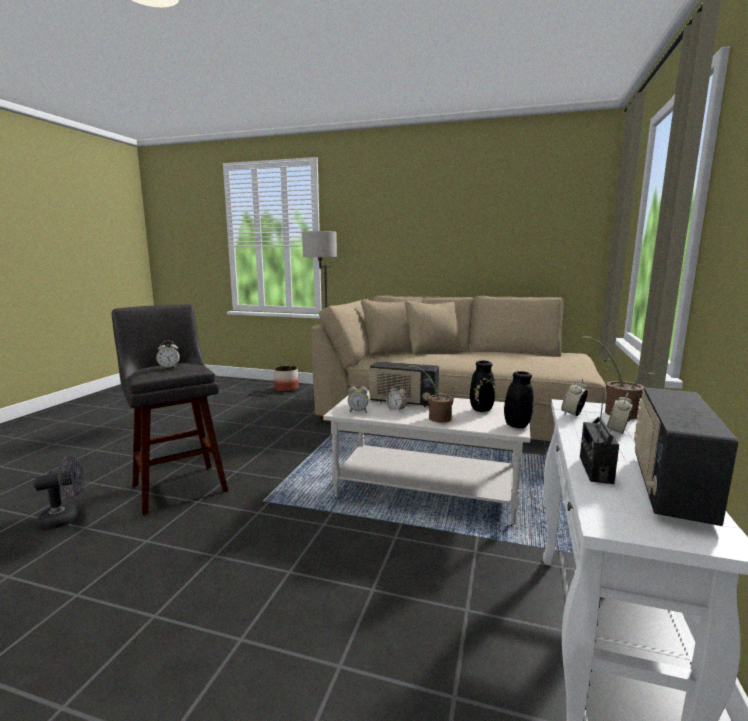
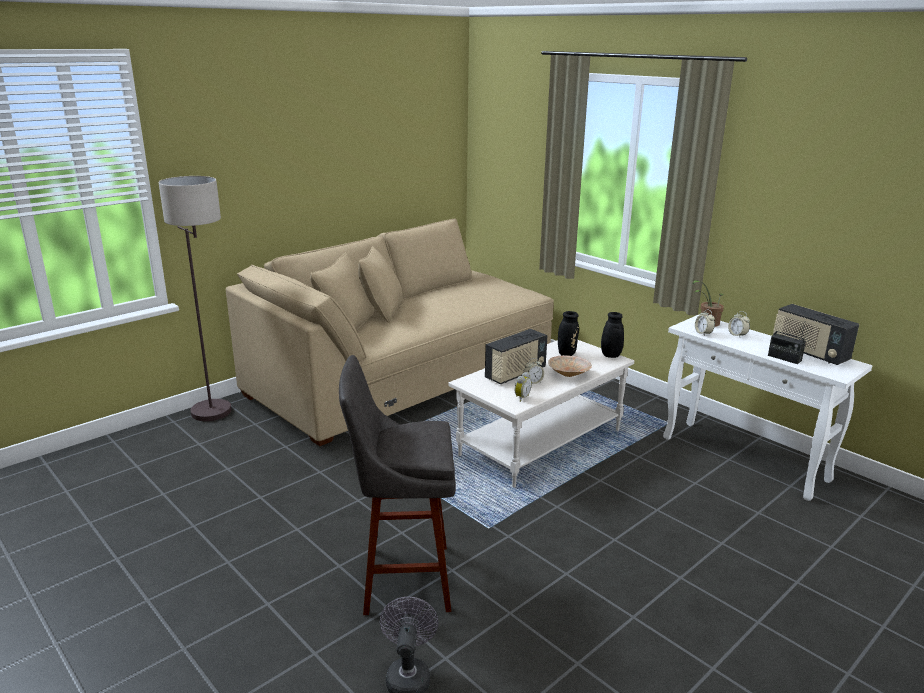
camera: 60 degrees left, 10 degrees up
(169, 367) = (419, 438): alarm clock -> none
(286, 389) = (155, 438): planter -> none
(436, 418) = (569, 374): potted plant -> beige bowl

